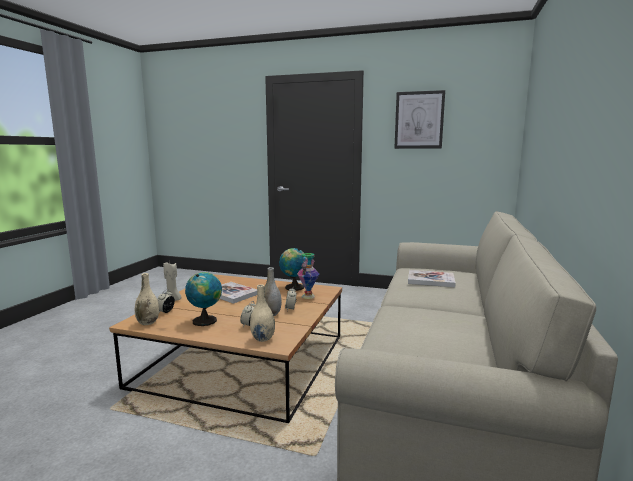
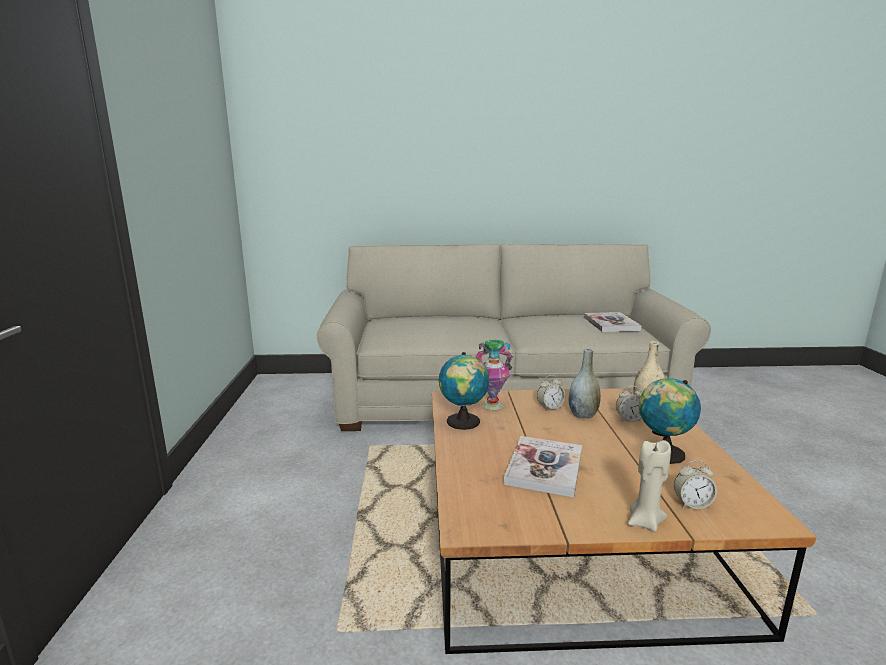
camera: 110 degrees left, 5 degrees up
(148, 322) = (743, 501): beige vase -> none
(419, 120) = (168, 115): picture -> none
(431, 280) = (435, 328): book -> book (611, 324)

